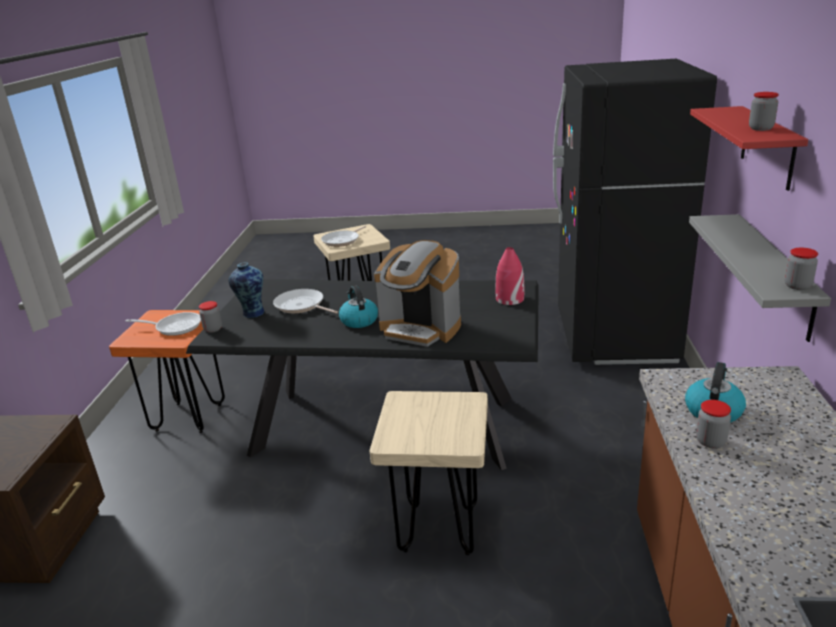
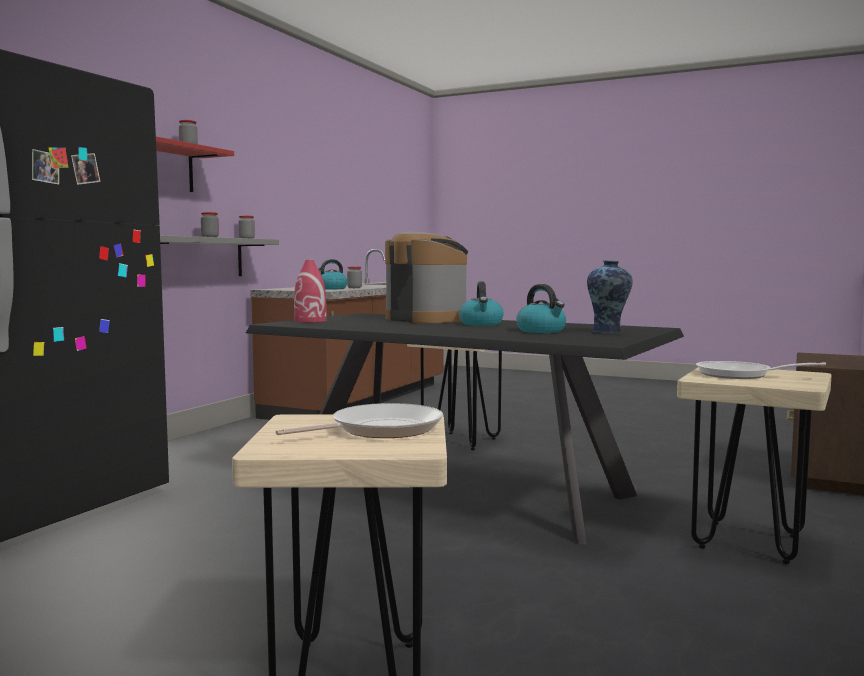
camera: 160 degrees left, 20 degrees down
(189, 417) = (748, 542): orange stool -> beige stool
(213, 329) = (656, 330): jar -> jar (210, 237)
(301, 306) = (542, 331): frying pan -> kettle

